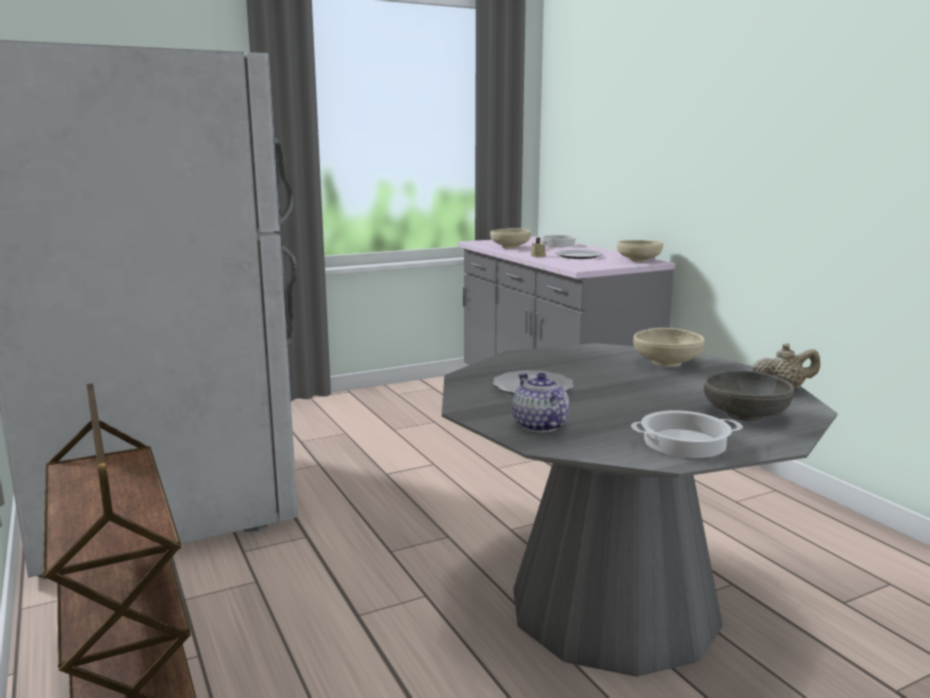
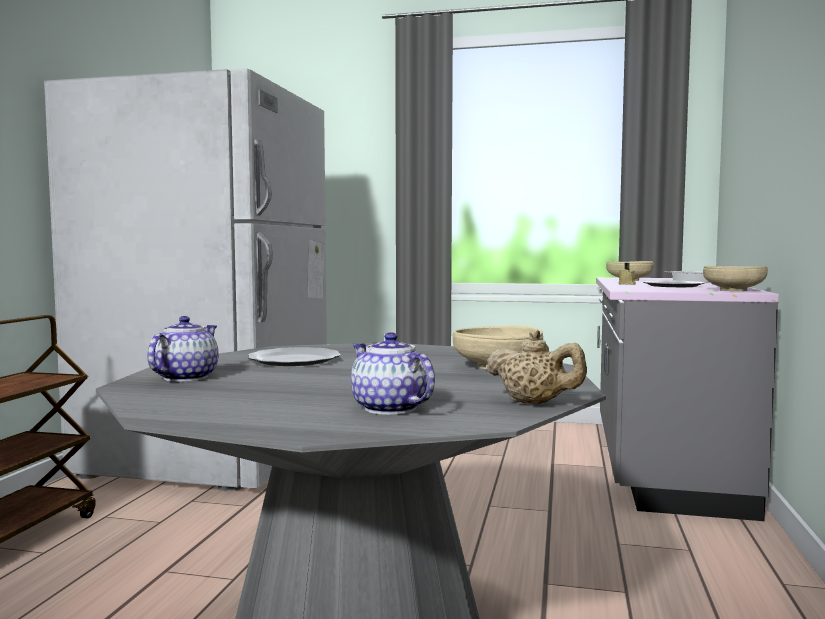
camera: 40 degrees right, 10 degrees down
(684, 443) = (230, 410): cooking pot -> none
(745, 415) = (390, 409): grey bowl -> teapot

